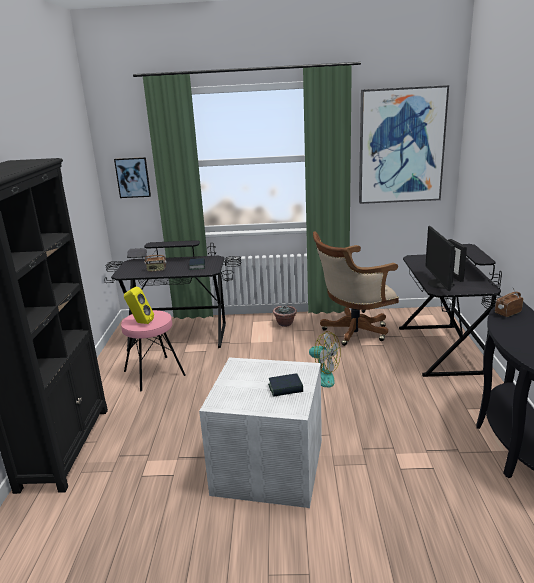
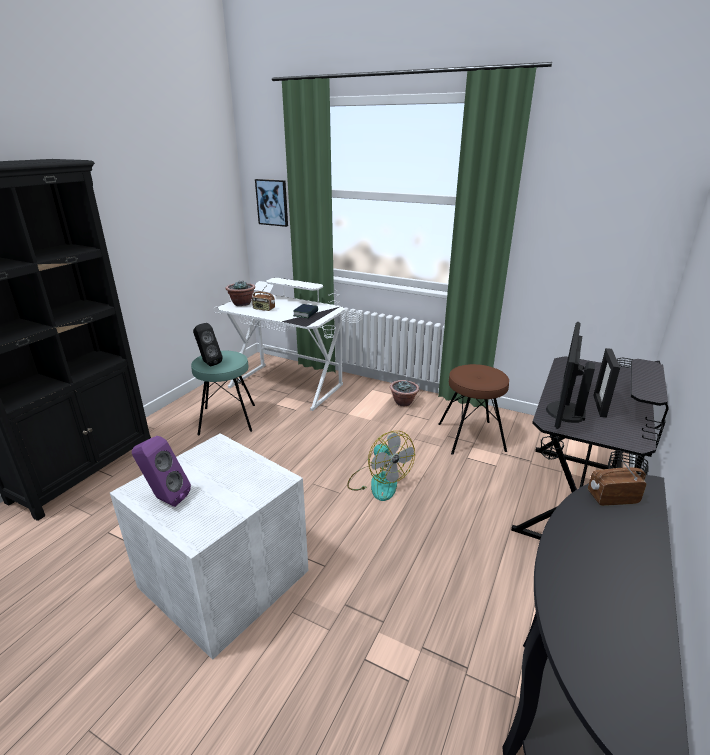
camera: 25 degrees right, 5 degrees up
(130, 270) = (242, 304): none -> potted plant
(140, 323) = (208, 363): yellow speaker -> black speaker
(154, 373) = (227, 419): pink stool -> turquoise stool
(179, 335) = (288, 384): black desk -> white desk
(245, 400) = (165, 498): none -> purple speaker
(285, 388) = (223, 499): book -> none
(352, 332) = (471, 437): office chair -> brown stool
(401, 146) = (600, 198): picture -> none

